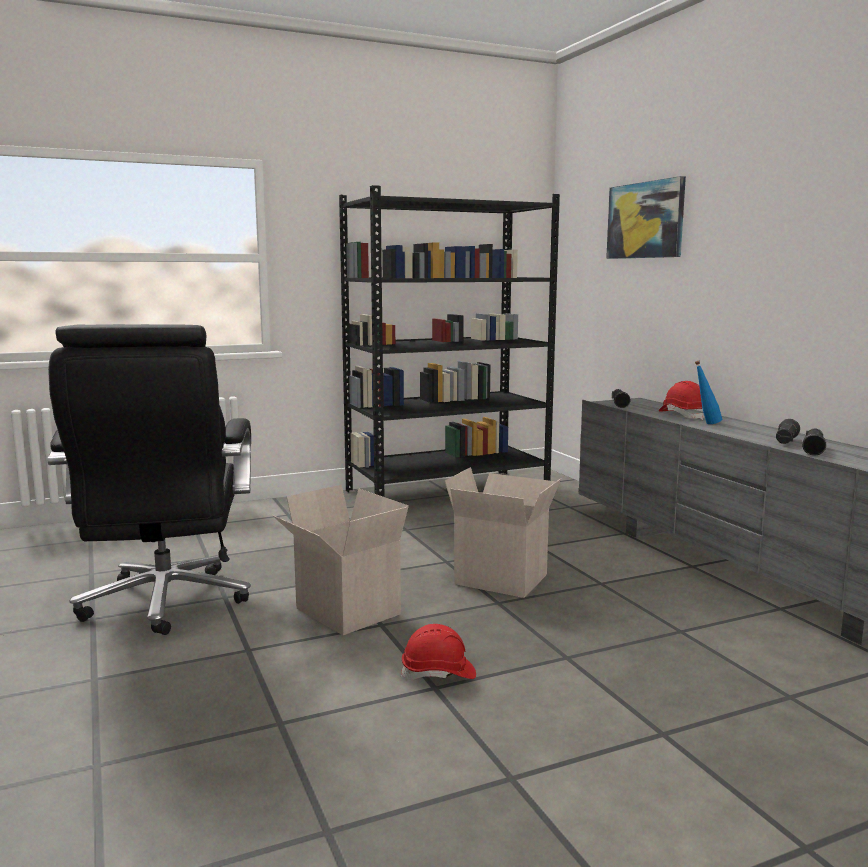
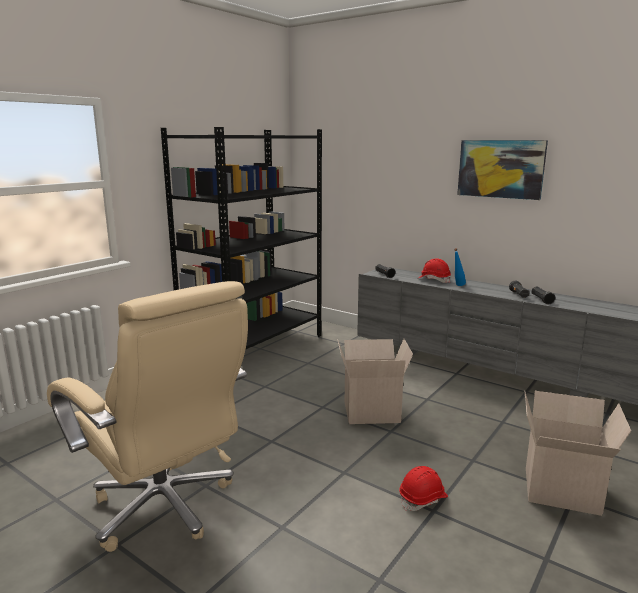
camera: 30 degrees left, 5 degrees up
(165, 606) = (167, 510): black office chair -> beige office chair
(344, 611) = (307, 469): cardboard box -> cardboard box (560, 492)
(645, 220) = (380, 149): picture -> picture (500, 169)

